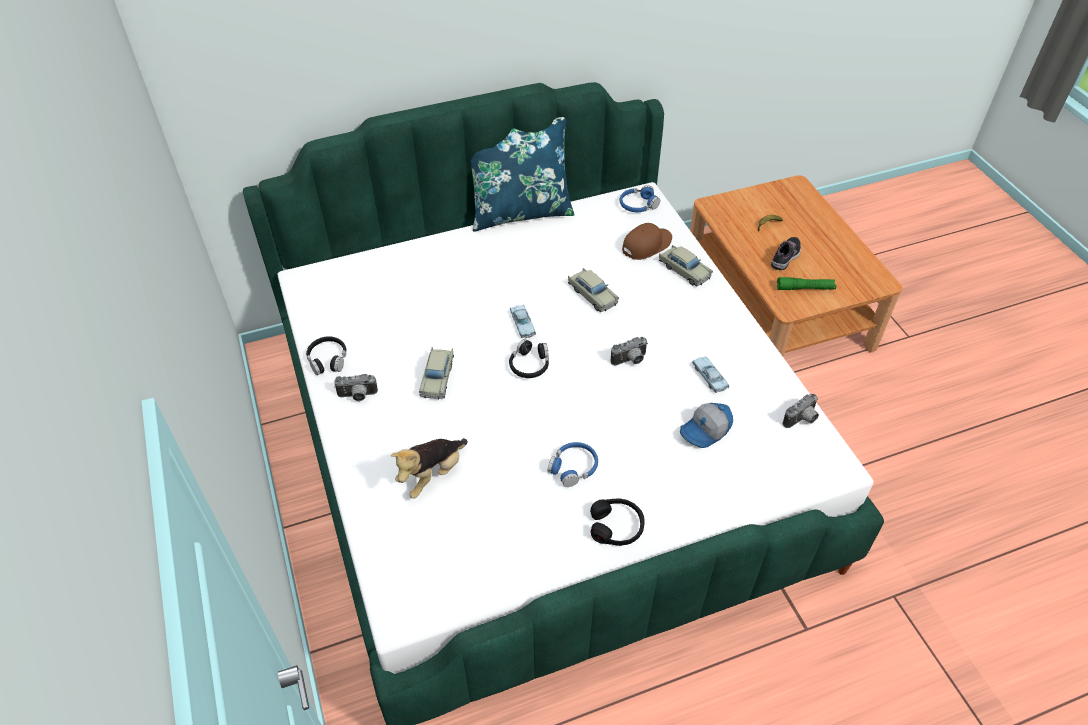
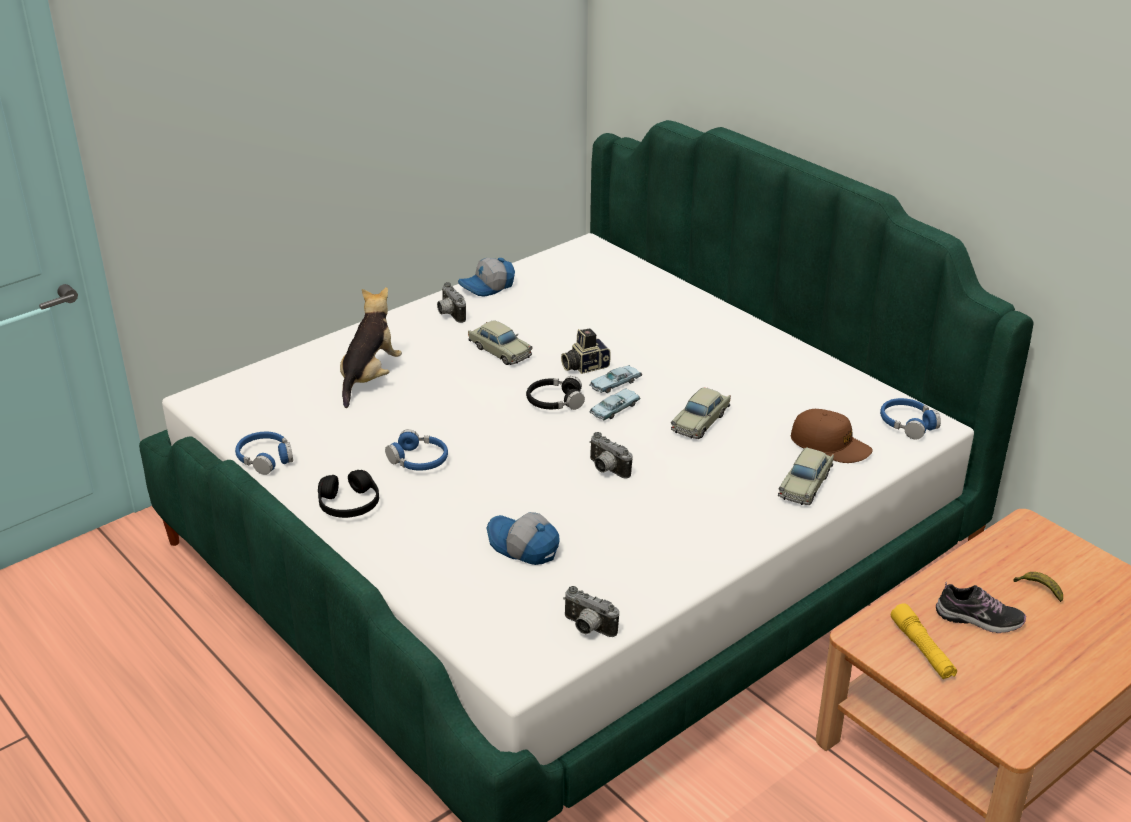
camera: 70 degrees right, 15 degrees down
(328, 359) = (488, 287): black headphones -> cap
(432, 475) = (369, 377): plush toy -> plush toy turned 90 degrees clockwise
(438, 378) = (500, 351): beige toy car -> beige toy car turned 120 degrees counterclockwise
(488, 334) = (584, 366): none -> camera
(520, 212) = (807, 342): blue pillow -> none
(525, 576) = (265, 458): none -> blue headphones
(709, 377) = (617, 536): blue toy car -> blue toy car (615, 409)
(805, 288) = (922, 649): green flashlight -> yellow flashlight

